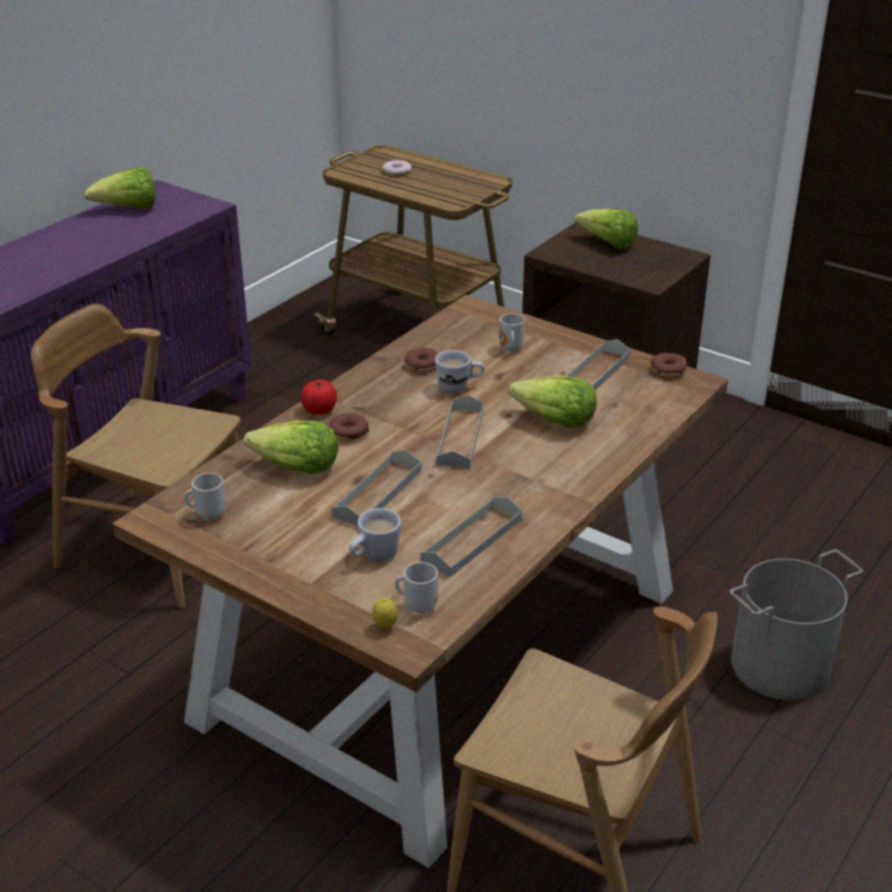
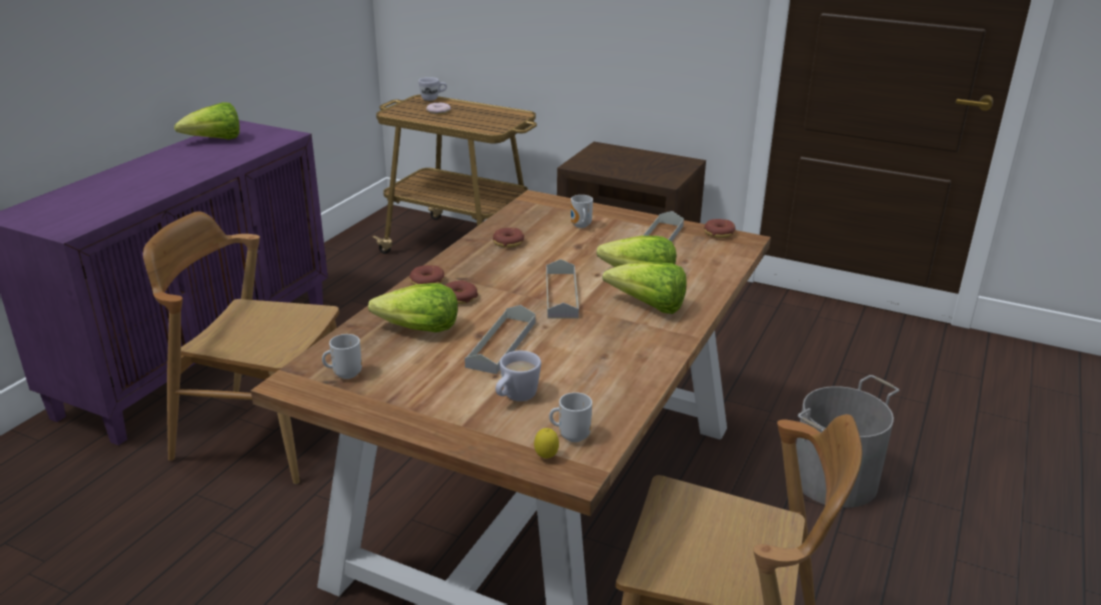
camera: 10 degrees left, 5 degrees down
(319, 410) = (427, 282): tomato -> donut
(459, 387) = (547, 257): white mug -> white mug (433, 98)
(472, 540) = (602, 376): grey tray -> none
(608, 244) = (622, 157): lettuce -> lettuce (649, 307)

